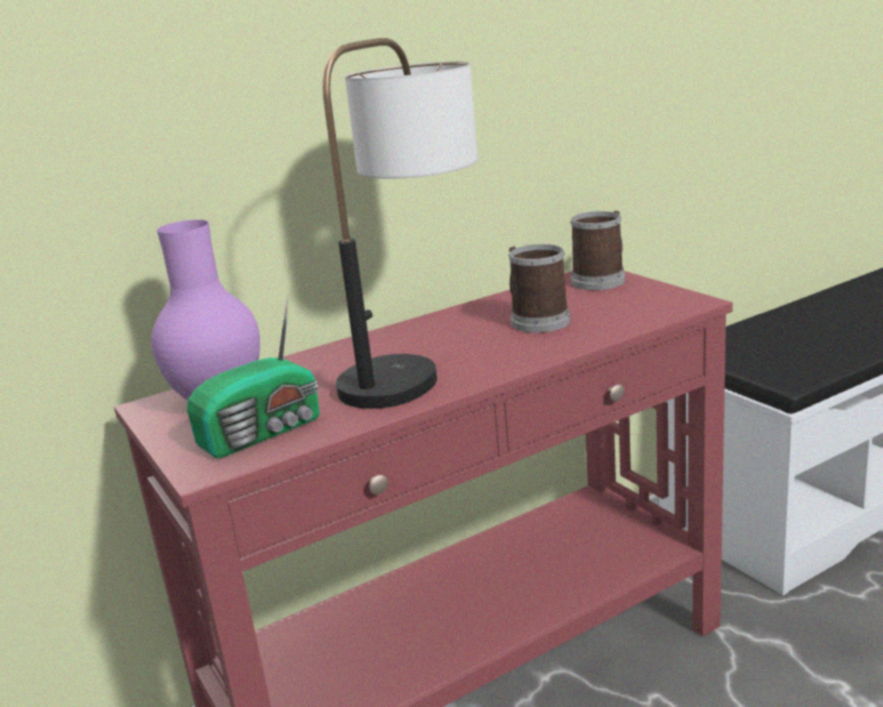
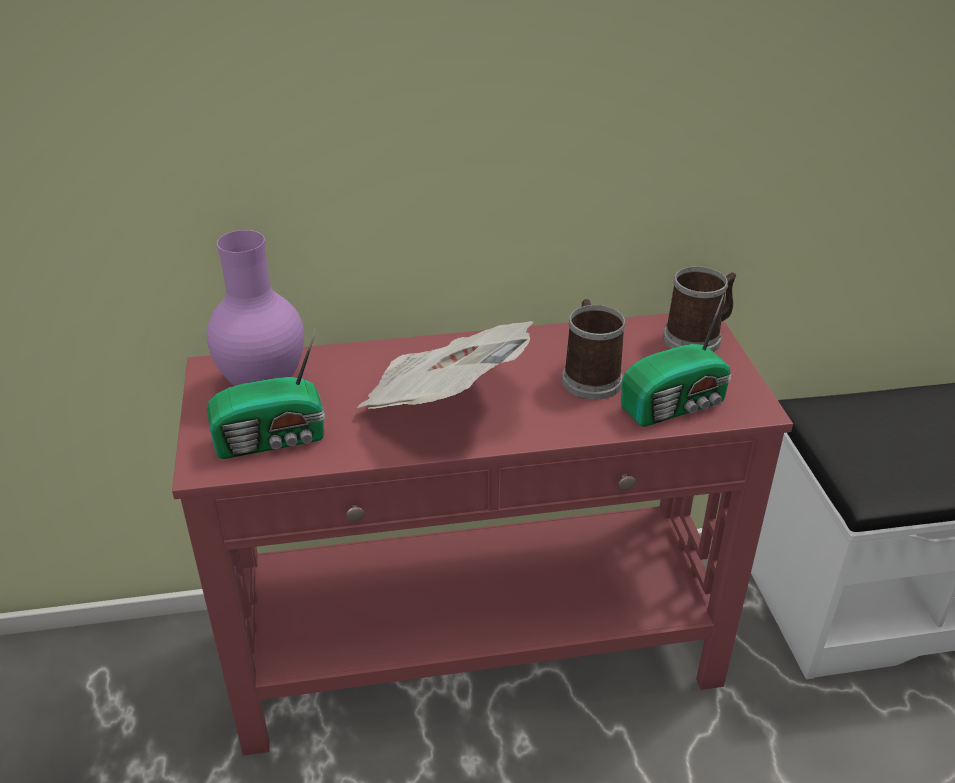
camera: 20 degrees right, 15 degrees up
(418, 366) = (444, 402): table lamp -> newspaper
(628, 316) = (677, 405): none -> radio

